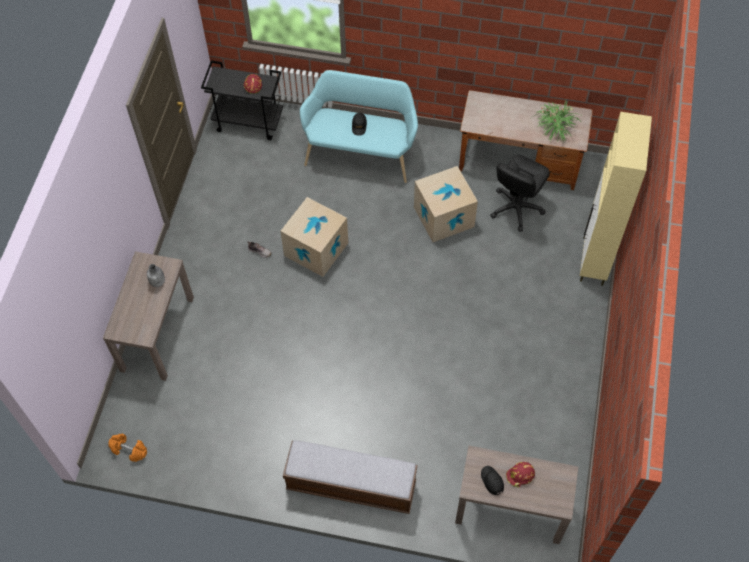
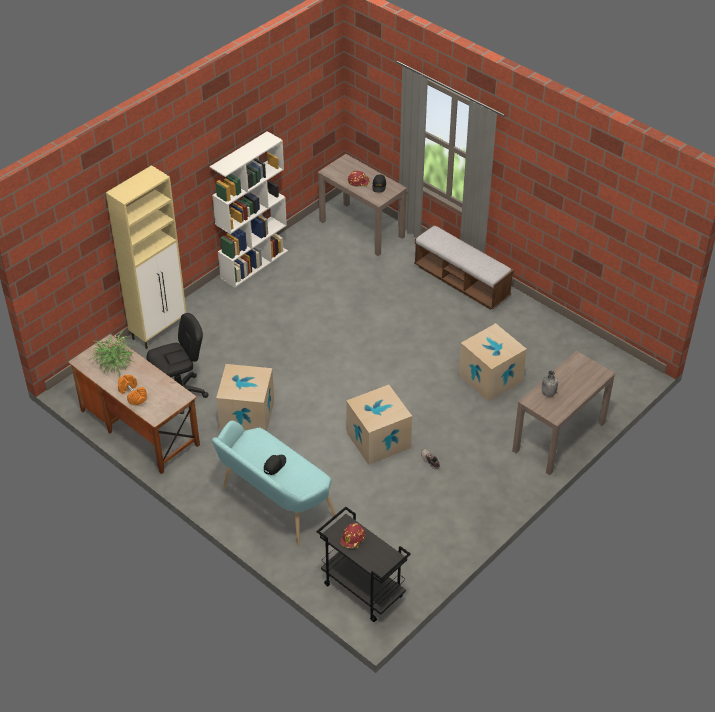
camera: 150 degrees left, 15 degrees down
(129, 450) = (619, 368): orange dumbbell -> orange dumbbell (132, 395)
(253, 368) = (490, 378): none -> cardboard box
(580, 390) = (254, 264): none -> white bookcase

